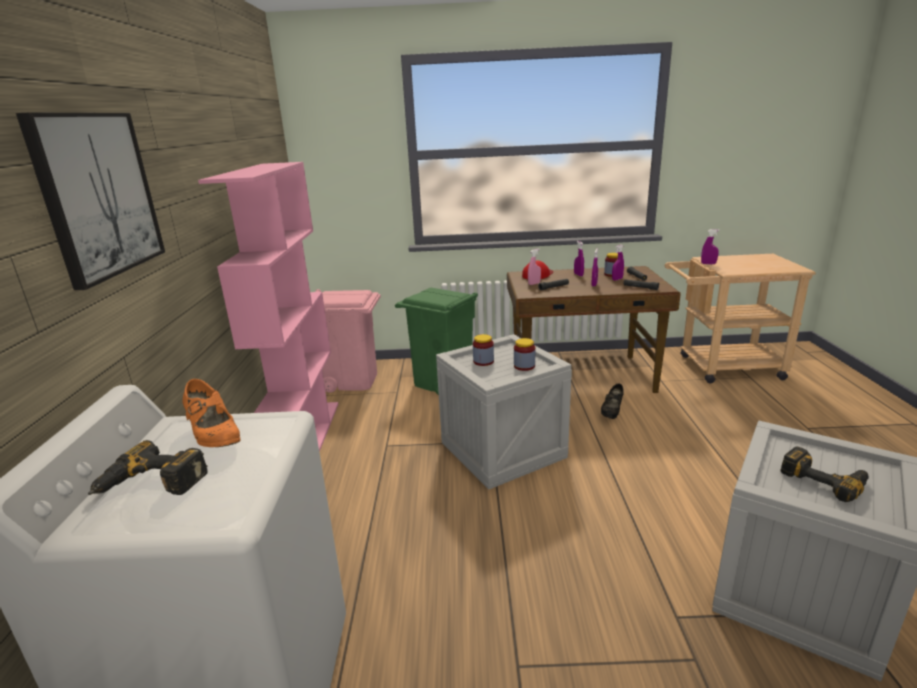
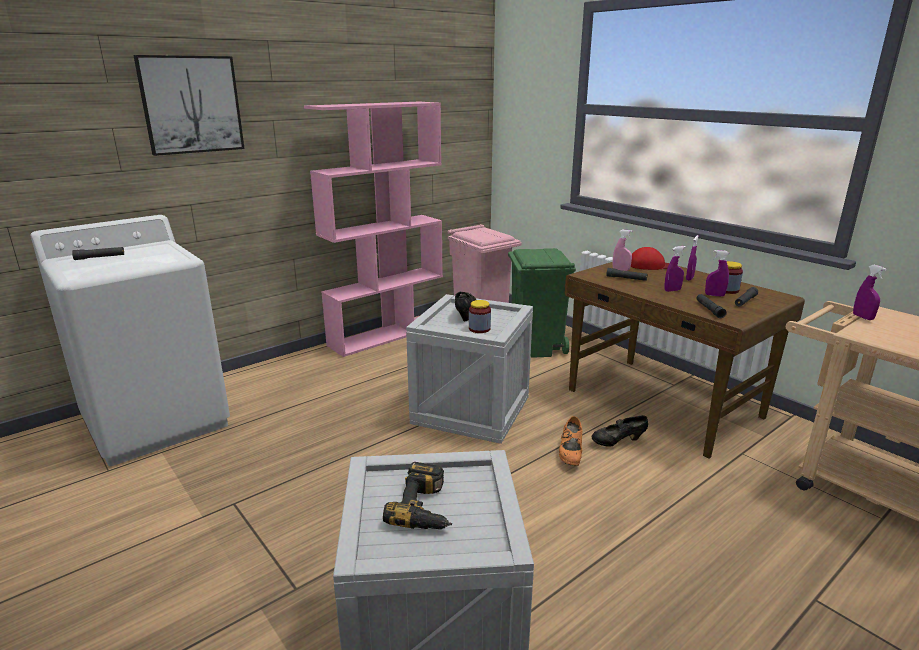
camera: 50 degrees right, 0 degrees up
(150, 484) = (100, 257): power drill -> black flashlight
(214, 437) = (153, 253): orange shoe -> orange shoe (570, 454)
(483, 361) = (465, 313): jar -> black shoe

